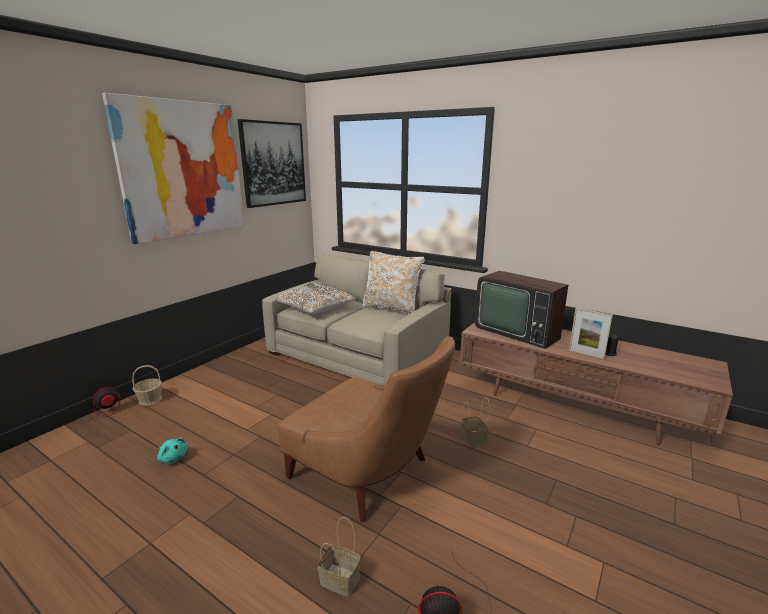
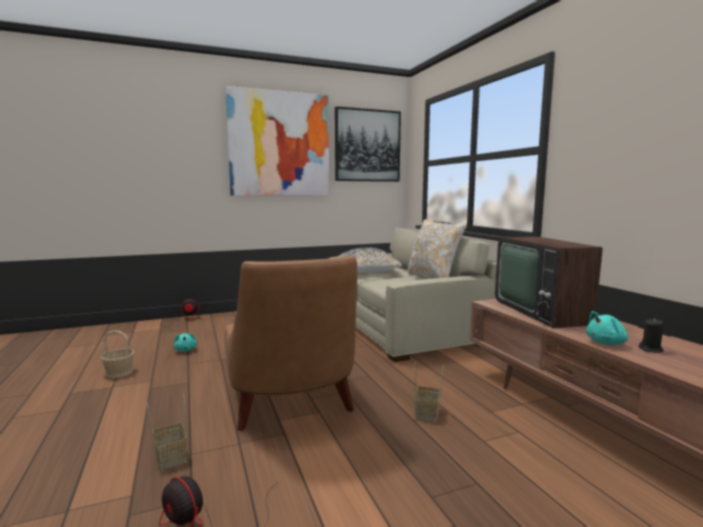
camera: 35 degrees right, 10 degrees down
(150, 399) = (219, 318): basket -> basket (119, 372)
(586, 354) = (607, 343): picture frame -> turquoise plush toy

